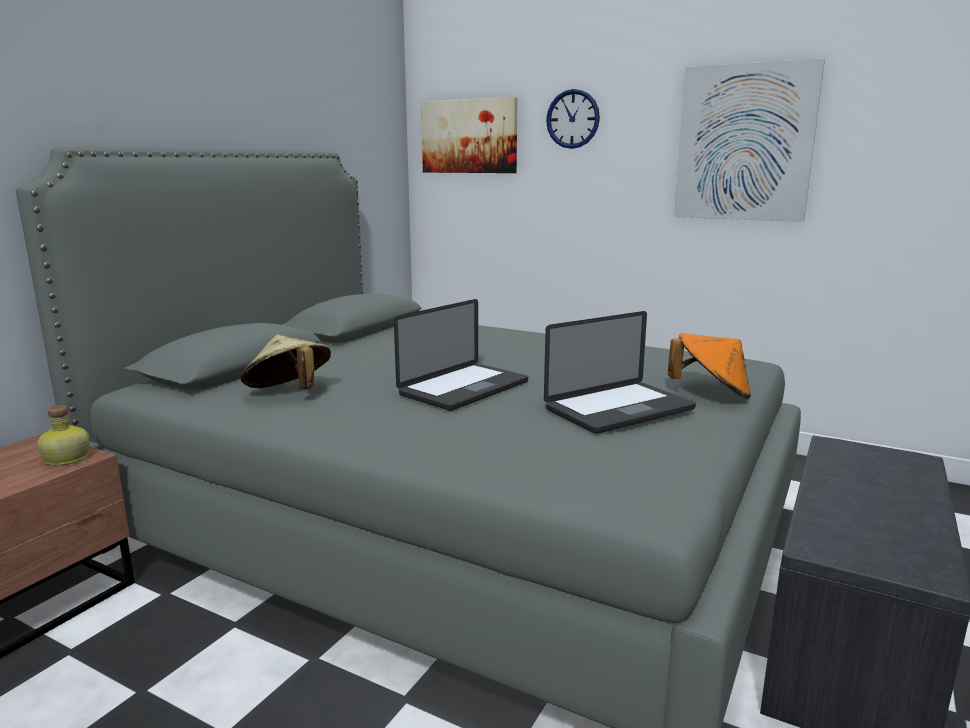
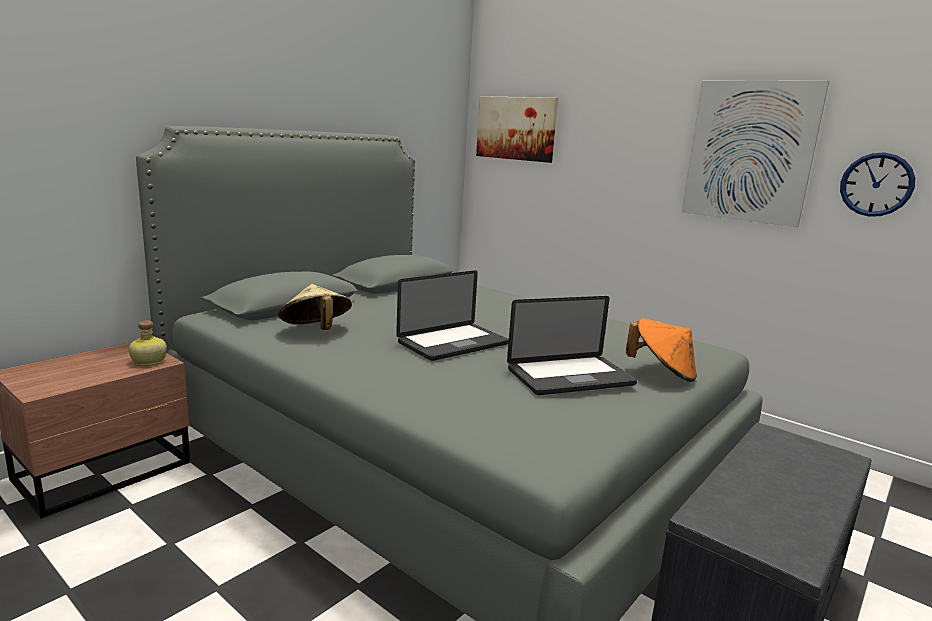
camera: 10 degrees right, 0 degrees up
(572, 119) = (602, 119): wall clock -> wall clock (876, 184)

